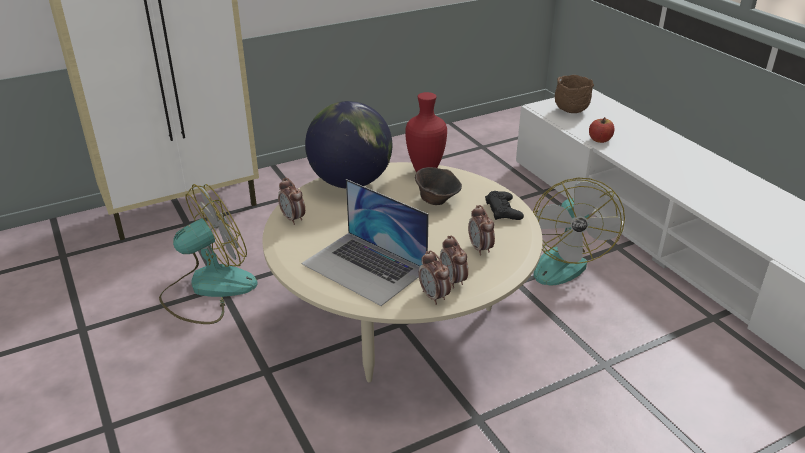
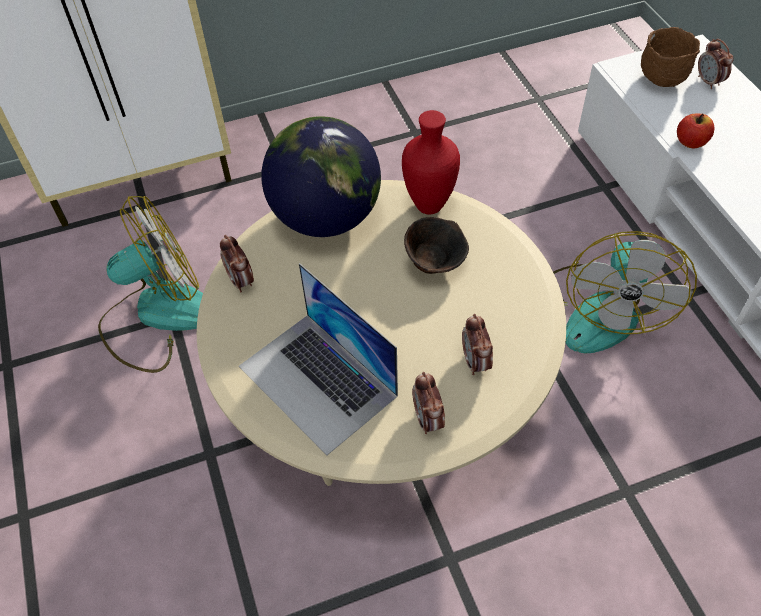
camera: 10 degrees right, 20 degrees up
(434, 296) = (398, 446): alarm clock -> alarm clock (708, 82)
(503, 210) = (521, 290): black game controller -> none

